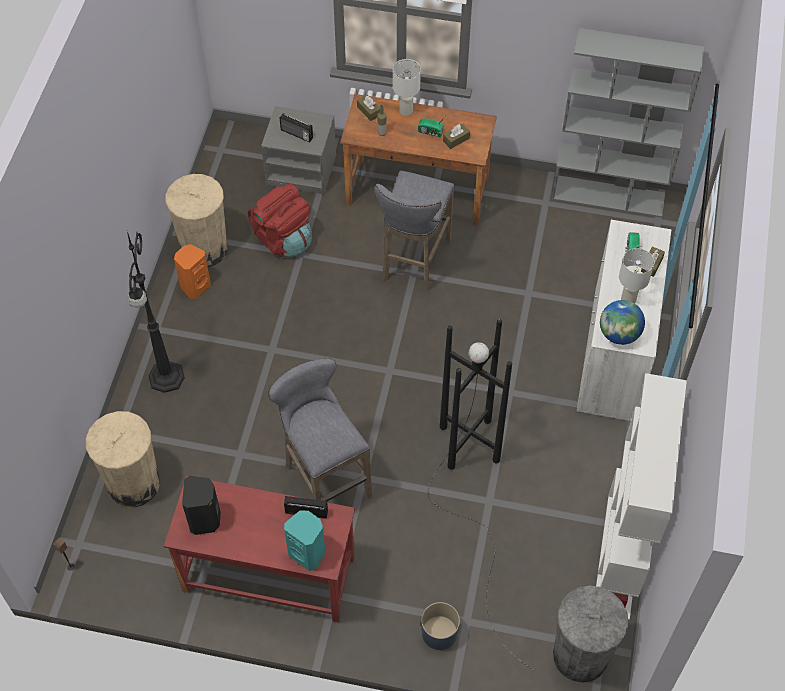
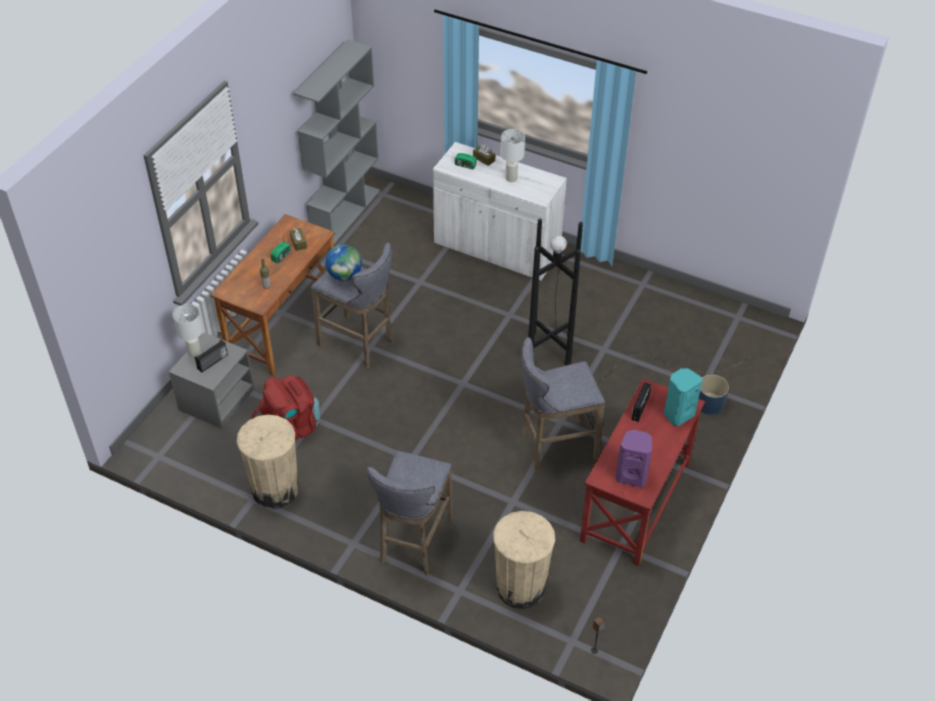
camera: 75 degrees left, 10 degrees down
(166, 379) = (414, 544): black floor lamp -> grey stool
(195, 286) = (316, 504): orange speaker -> none
(205, 519) = (631, 475): black speaker -> purple speaker
(368, 111) = (236, 289): brown tissue box -> none
(406, 111) = (249, 266): white table lamp -> white table lamp (194, 353)
(580, 655) = (742, 329): grey trash can -> none
(619, 334) = (540, 190): globe -> globe (345, 275)
(619, 556) = (668, 290): white bookcase -> none

